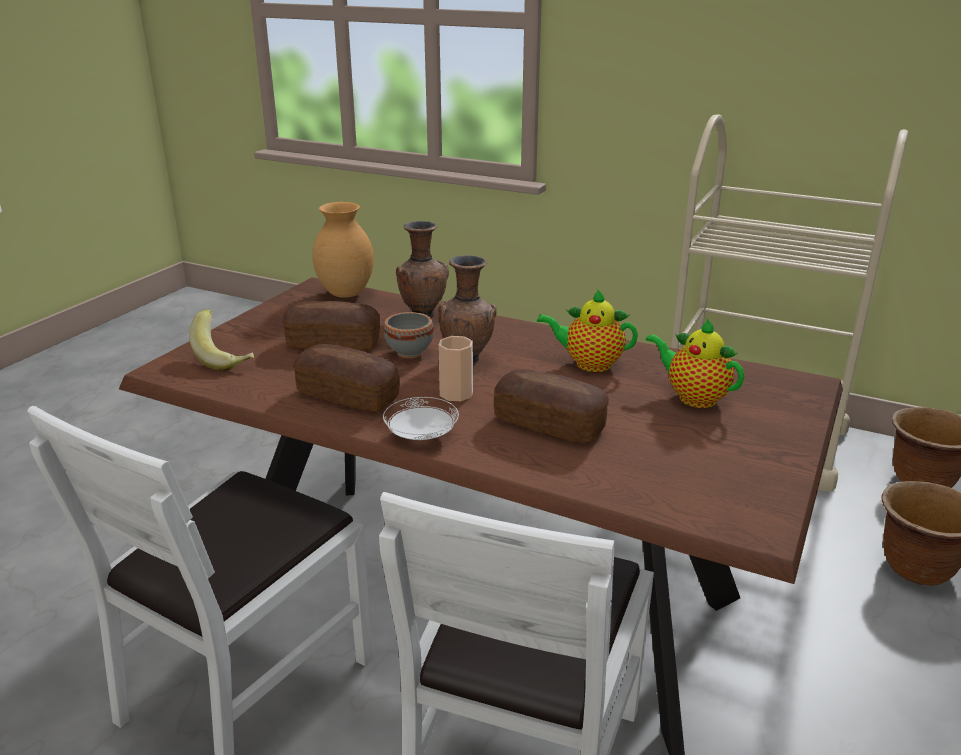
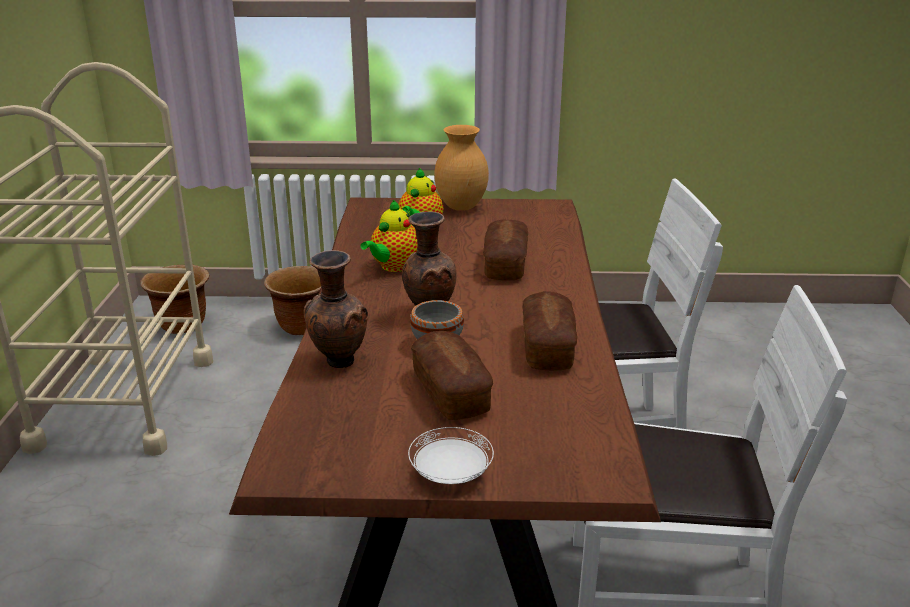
camera: 115 degrees left, 0 degrees up
(226, 358) = (548, 446): banana -> none
(345, 294) = (297, 436): brown vase -> brown vase (462, 207)
(421, 436) = (572, 301): white plate -> white plate (450, 475)
(456, 394) = (495, 304): cup -> none
(589, 364) = (393, 267): teapot -> teapot turned 45 degrees clockwise

